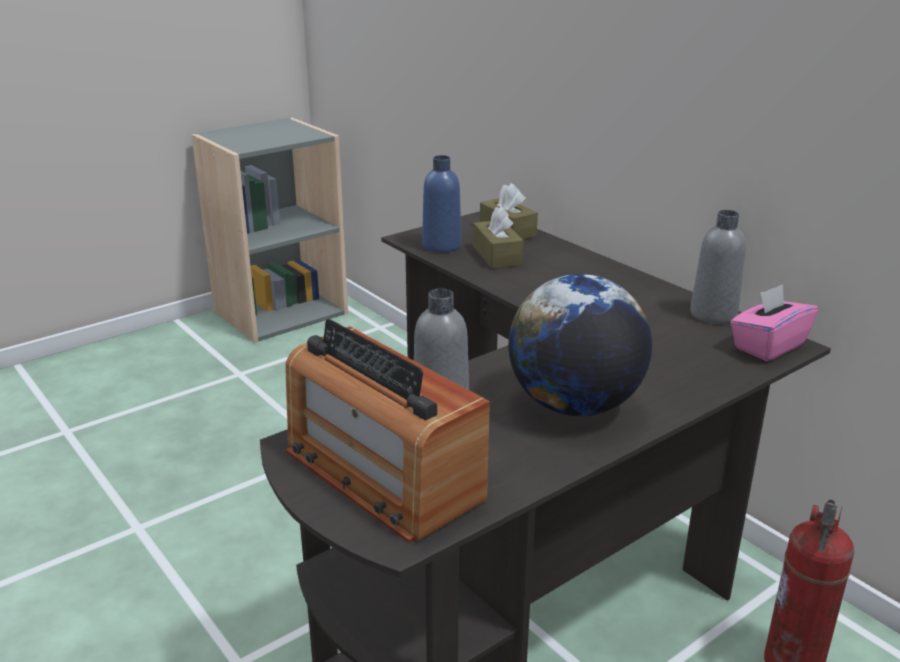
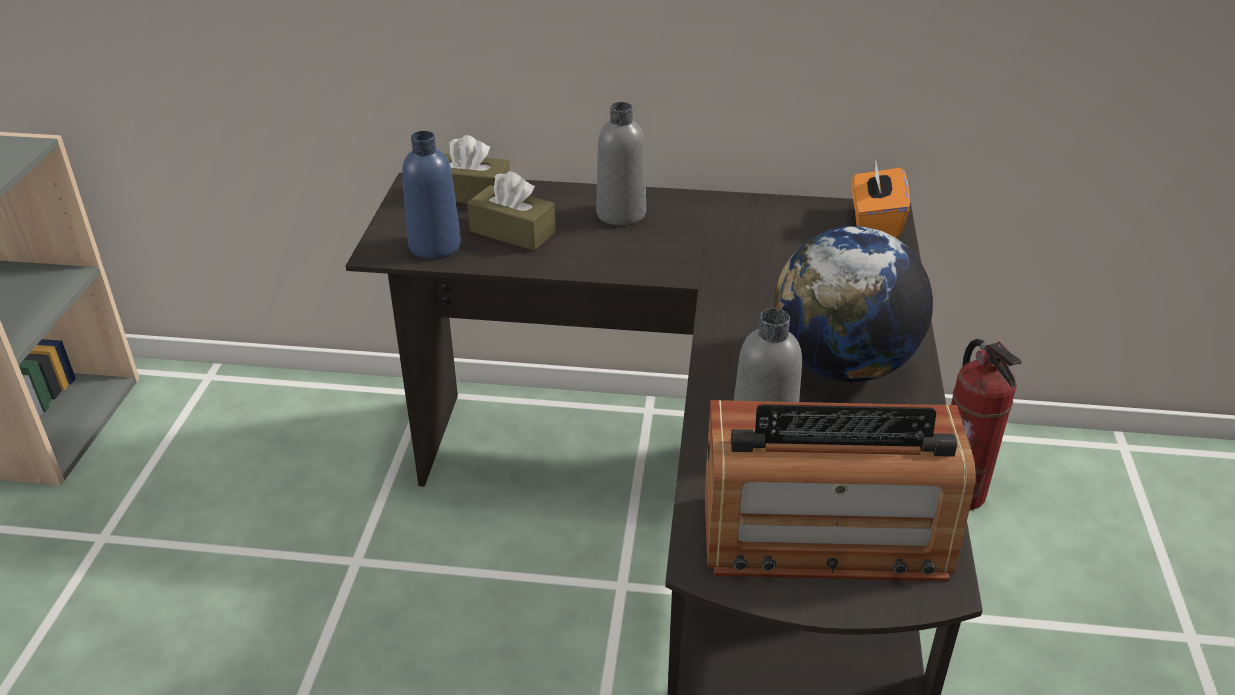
camera: 45 degrees left, 10 degrees up
(713, 314) = (791, 209): grey bottle -> grey bottle (621, 214)
(768, 346) = (875, 223): pink tissue box -> orange tissue box

